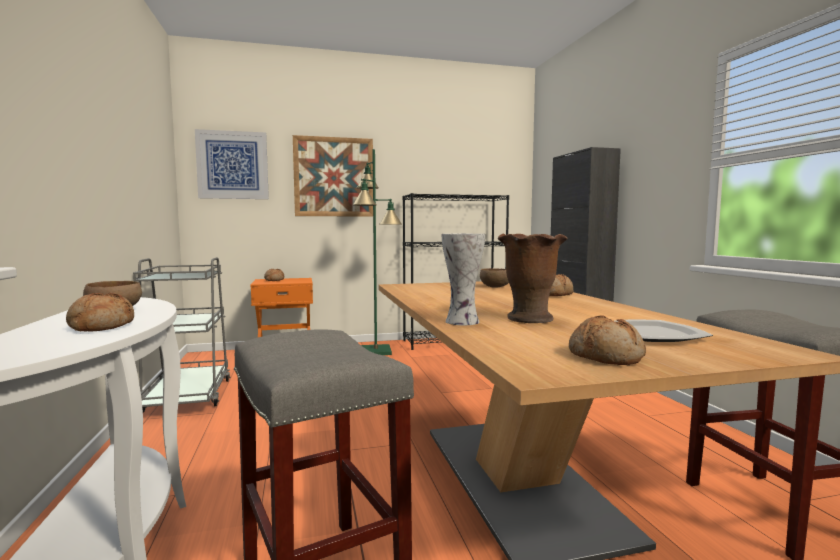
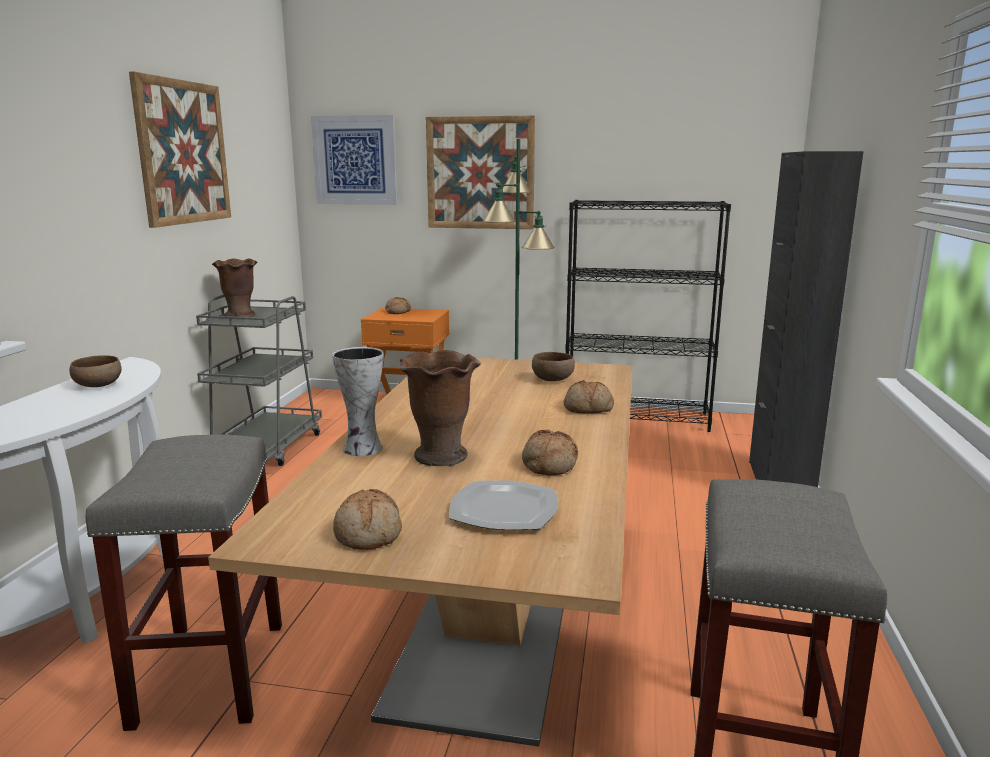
camera: 25 degrees right, 10 degrees up
(100, 326) = (55, 411): bread -> bread (548, 464)
(120, 128) = (183, 152): none -> picture
(167, 275) = (240, 315): none -> brown vase

